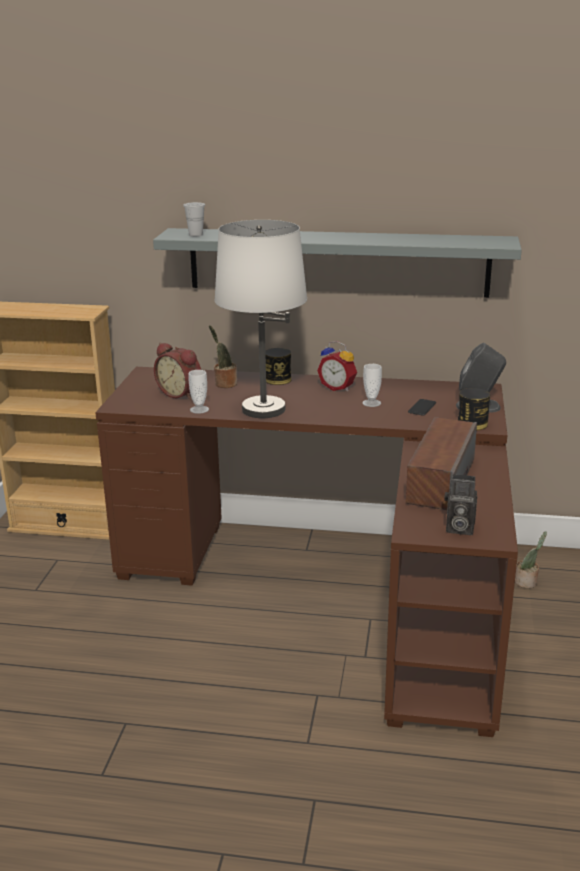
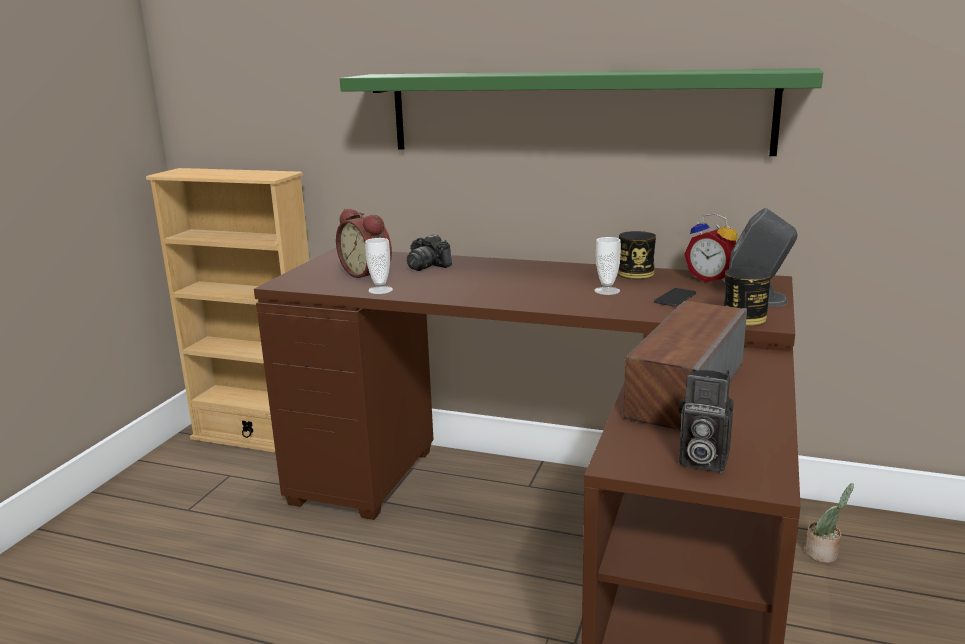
camera: 10 degrees right, 5 degrees down
(195, 235) = (394, 75): white cup -> none
(224, 384) = (427, 266): potted plant -> camera
(263, 410) = (461, 293): white table lamp -> none
(278, 380) = (495, 264): can -> can (635, 274)
(337, 262) = (574, 112): grey shelf -> green shelf
(338, 387) = (568, 274): alarm clock -> alarm clock (712, 279)

